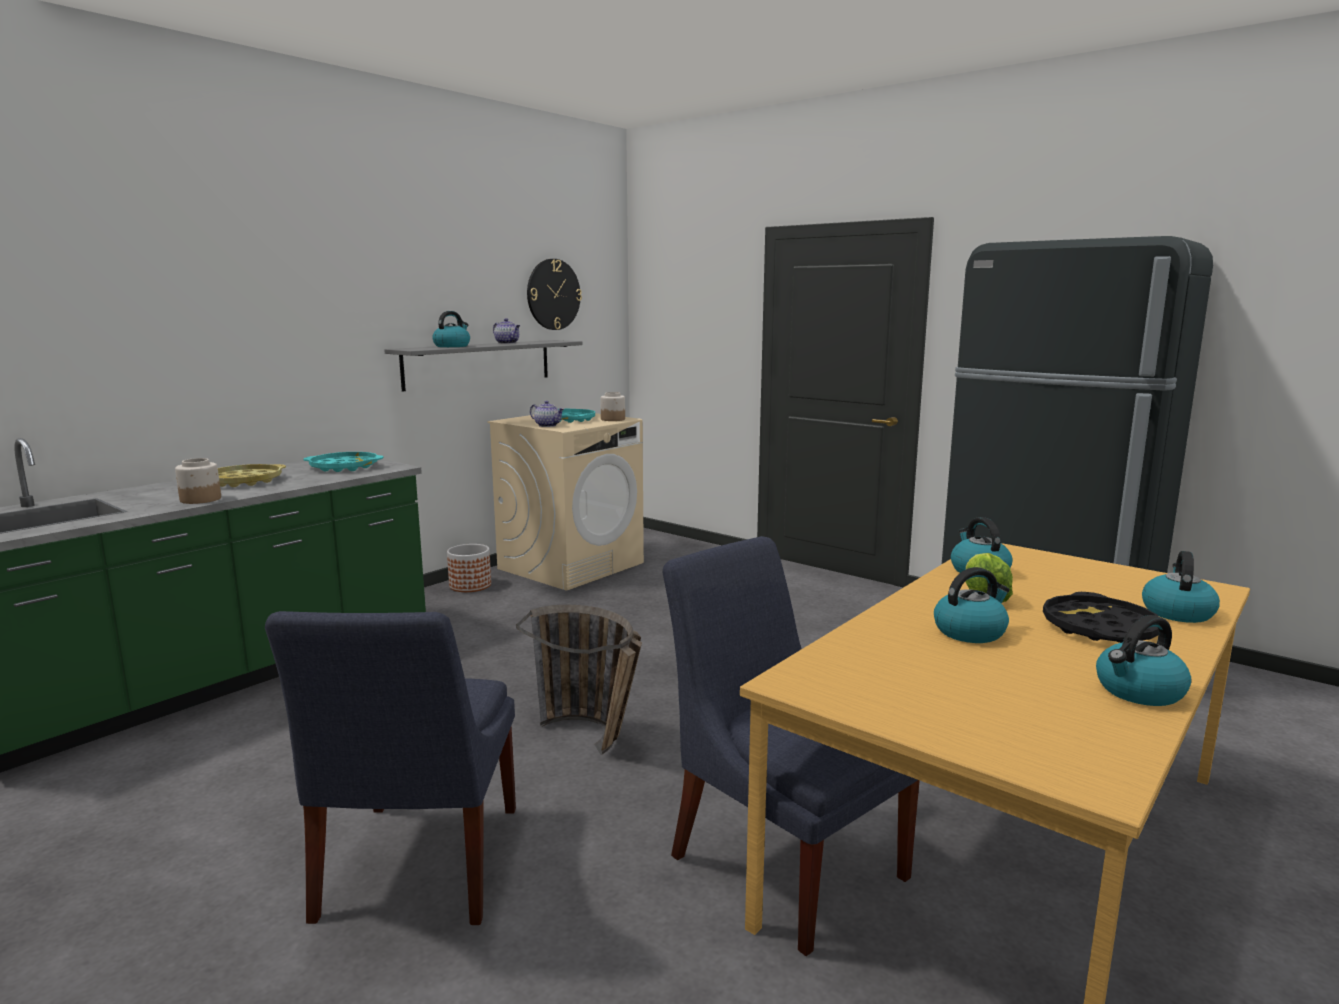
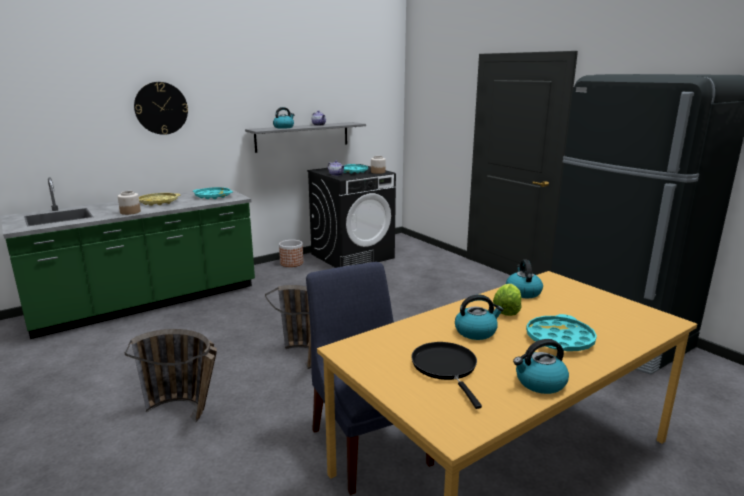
camera: 15 degrees right, 5 degrees up
(416, 868) = (188, 413): blue chair -> basket
(553, 294) = (352, 94): wall clock -> wall clock (161, 108)
(571, 565) = (352, 256): beige washing machine -> black washing machine
(981, 689) = (446, 367): none -> black frying pan
(1099, 628) = (559, 339): black tray -> turquoise tray
(1177, 612) = (624, 334): kettle -> none

